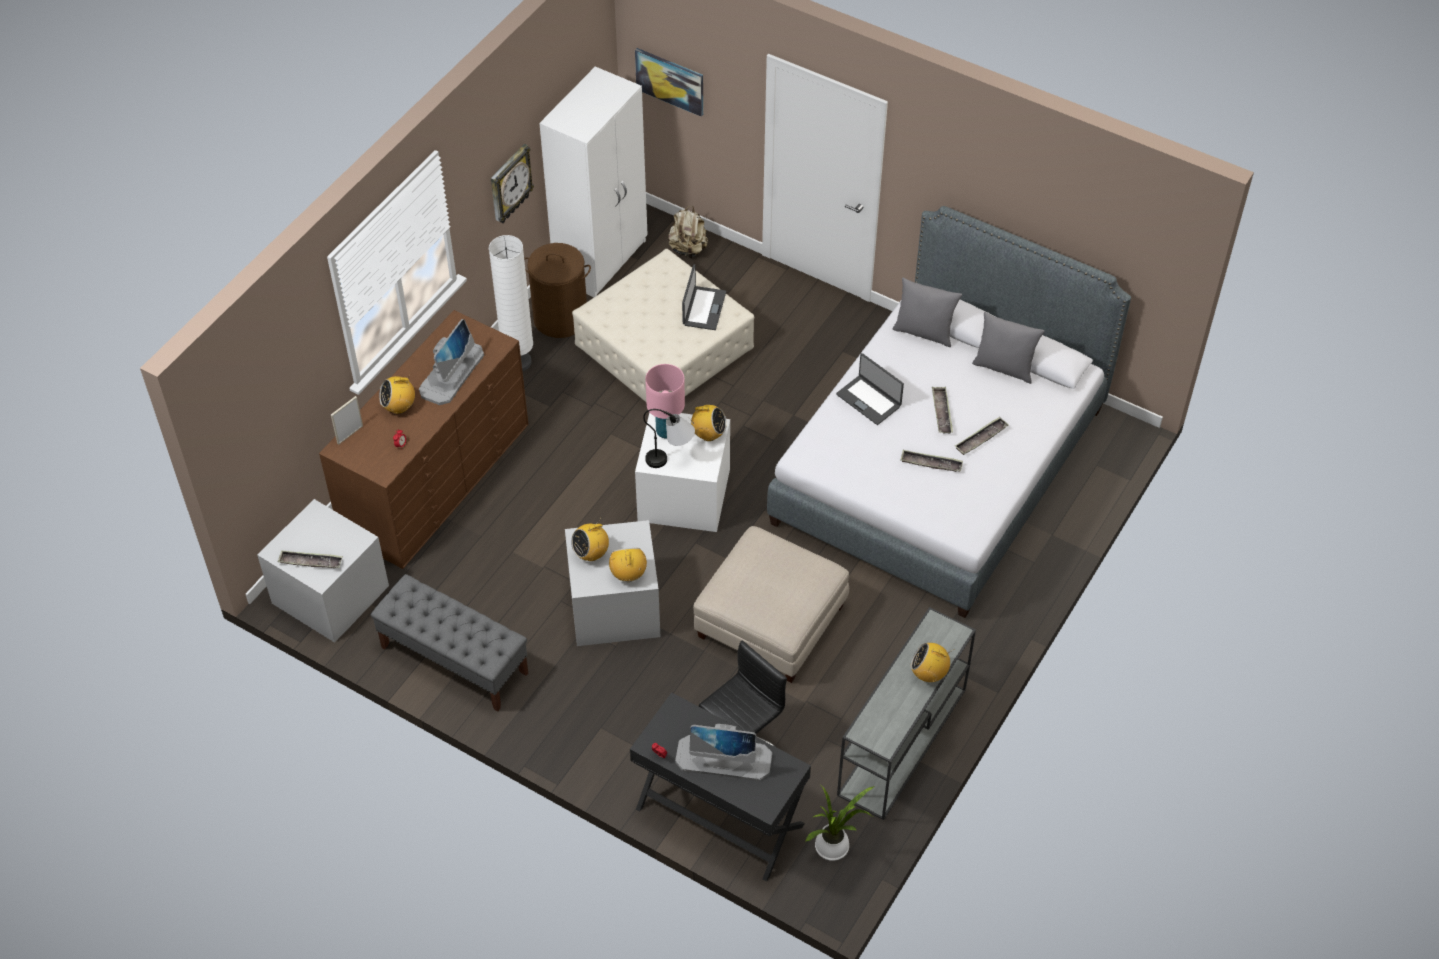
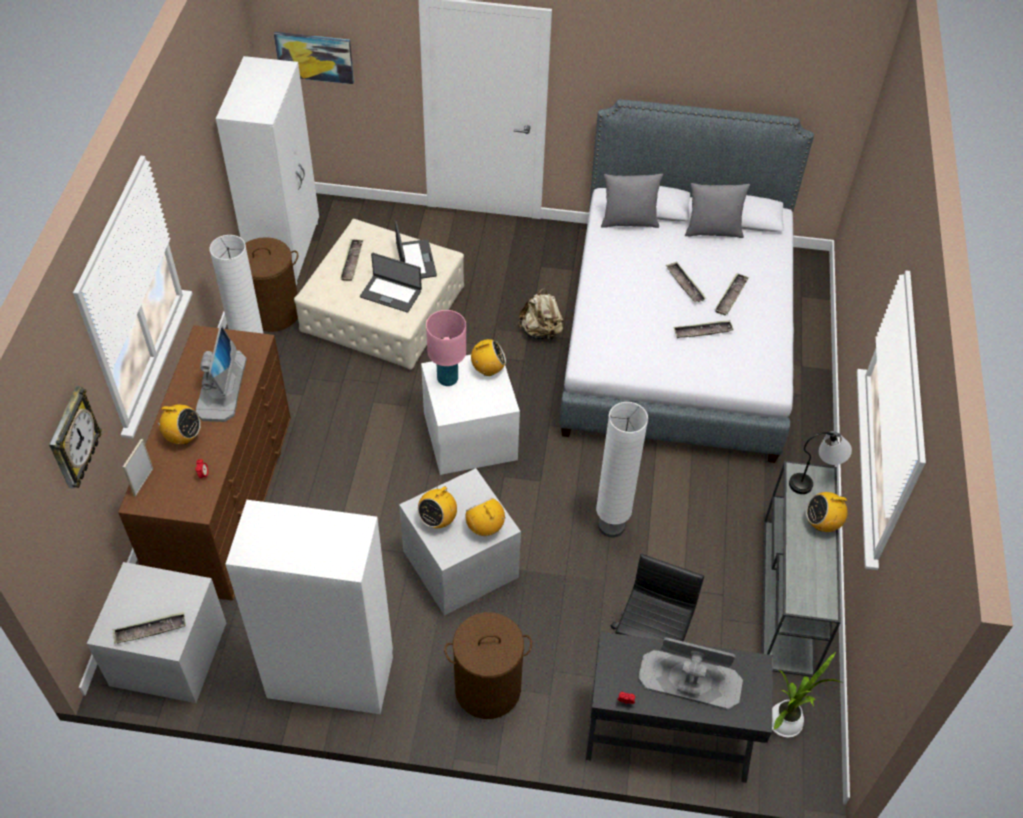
camera: 25 degrees left, 0 degrees up
(399, 407) = (183, 437): radio -> radio turned 120 degrees counterclockwise
(454, 660) = (329, 675): grey bench -> white wardrobe
(509, 184) = (203, 188): wall clock -> wall clock (73, 440)
(582, 721) = (487, 689): none -> brown laundry basket
(642, 292) = (352, 262): none -> tray
(671, 460) = (466, 404): table lamp -> table lamp (815, 480)
(688, 249) = (359, 219): beige backpack -> beige backpack (541, 331)
(724, 758) = (689, 680): monitor -> monitor turned 150 degrees counterclockwise
(771, 621) = (611, 526): beige ottoman -> white floor lamp
(869, 400) = (617, 293): laptop -> laptop (391, 293)

